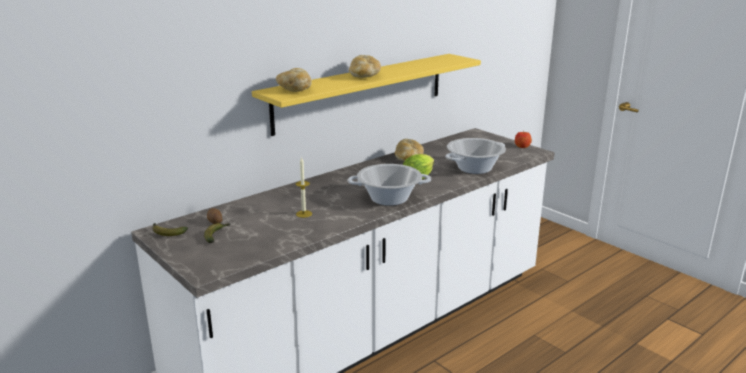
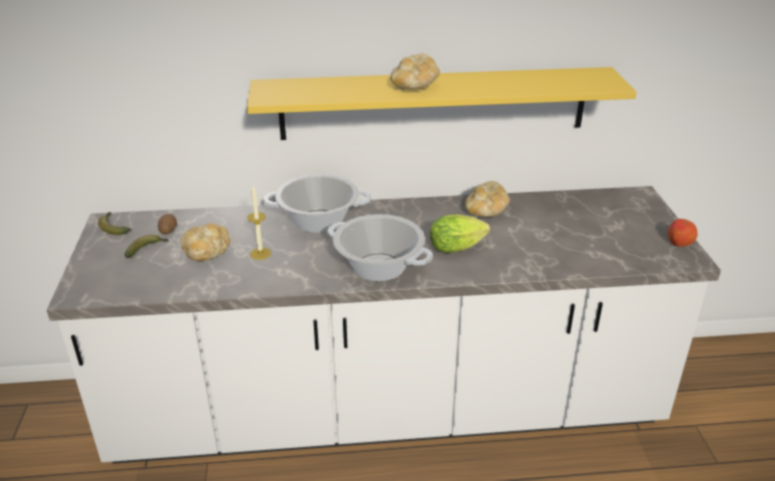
camera: 35 degrees right, 10 degrees up
(294, 90) = (294, 90): bread -> bread (207, 252)
(474, 168) = (553, 258): cooking pot -> cooking pot (318, 221)

